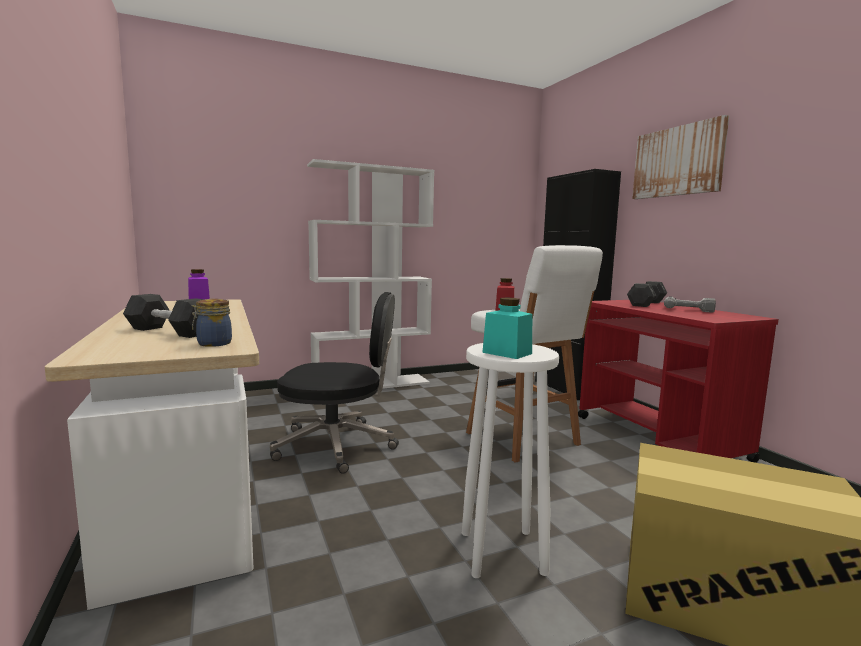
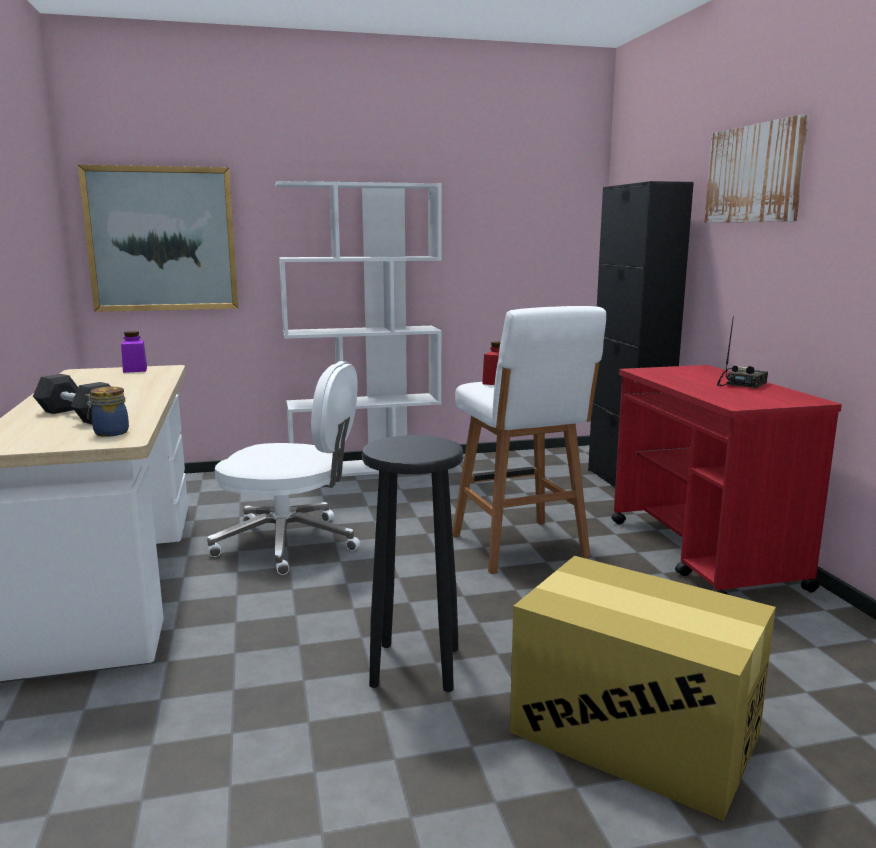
camera: 10 degrees right, 5 degrees up
(214, 202) = (162, 239): none -> picture
(337, 445) = (290, 543): black office chair -> white office chair
(502, 553) = (415, 667): white stool -> black stool
(507, 353) = (401, 451): turquoise jar -> none
(646, 304) = (698, 375): black dumbbell -> none
(688, 309) = (741, 384): power drill -> radio

